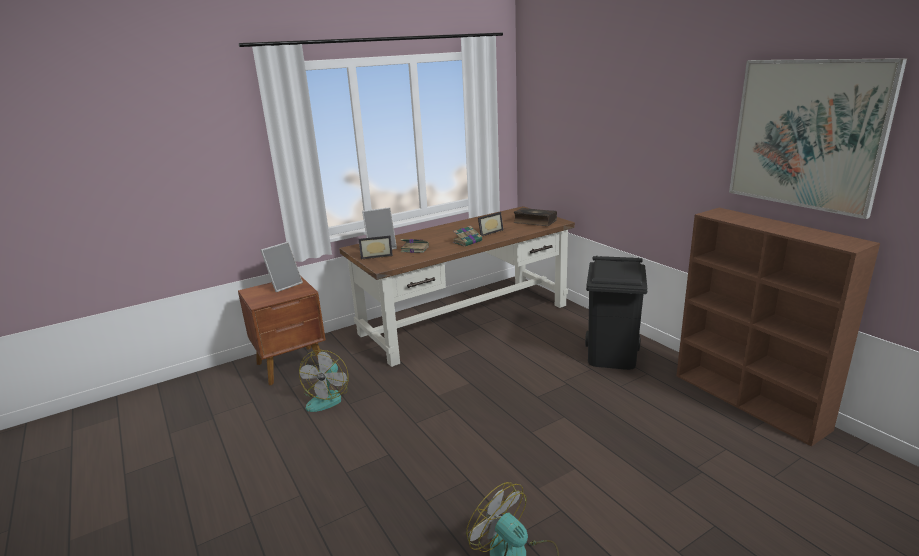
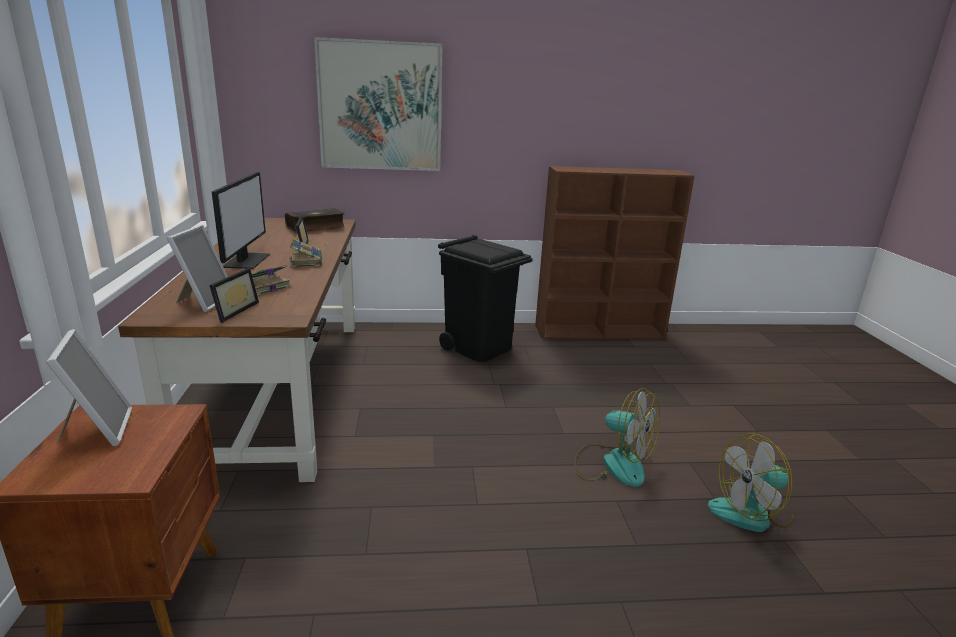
camera: 65 degrees left, 0 degrees up
(327, 397) = (319, 573): fan -> fan (613, 464)
(447, 233) = (245, 260): none -> monitor
(807, 134) = (620, 90): picture -> picture (380, 106)

